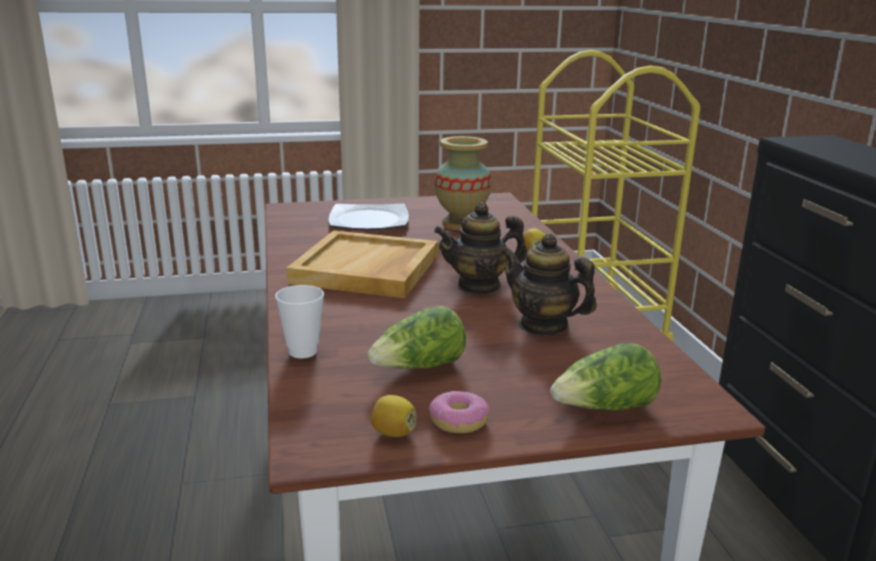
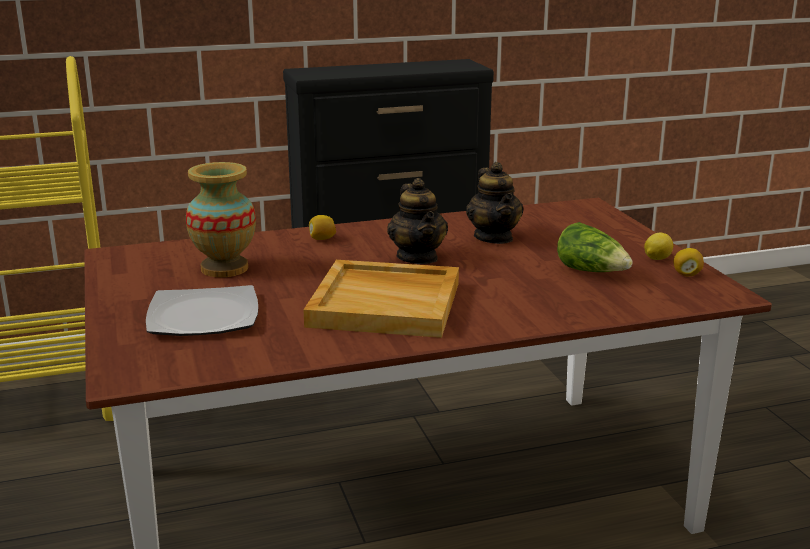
camera: 95 degrees left, 0 degrees up
(303, 352) = (594, 312): cup -> none
(459, 421) = (656, 259): donut -> lemon
(543, 325) = (494, 237): teapot -> teapot turned 45 degrees counterclockwise
(605, 408) = (609, 226): lettuce -> none

